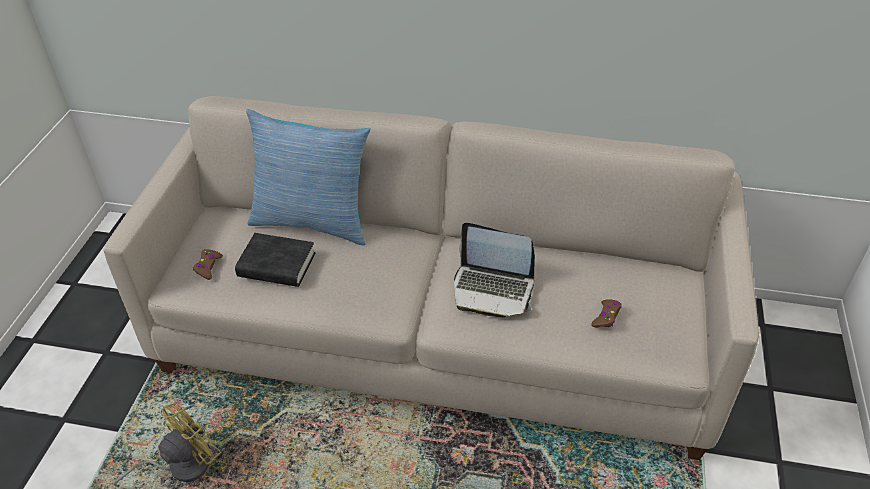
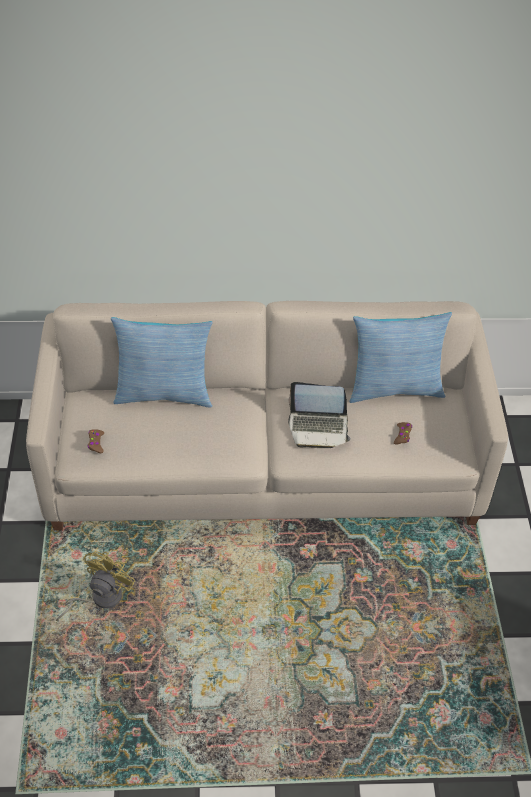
camera: 15 degrees left, 5 degrees up
(276, 265) = (151, 434): black book -> none
(608, 255) = (394, 387): none -> pillow

